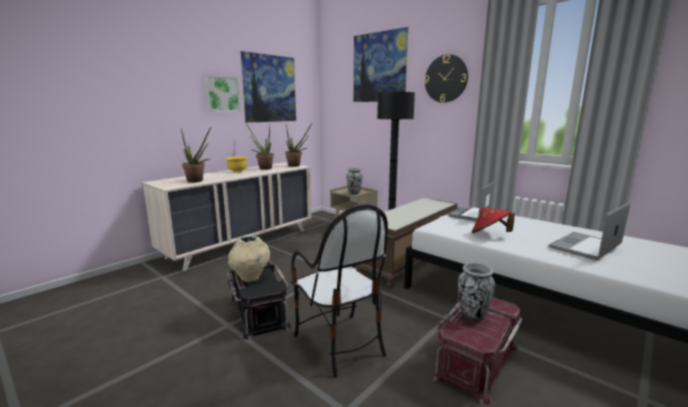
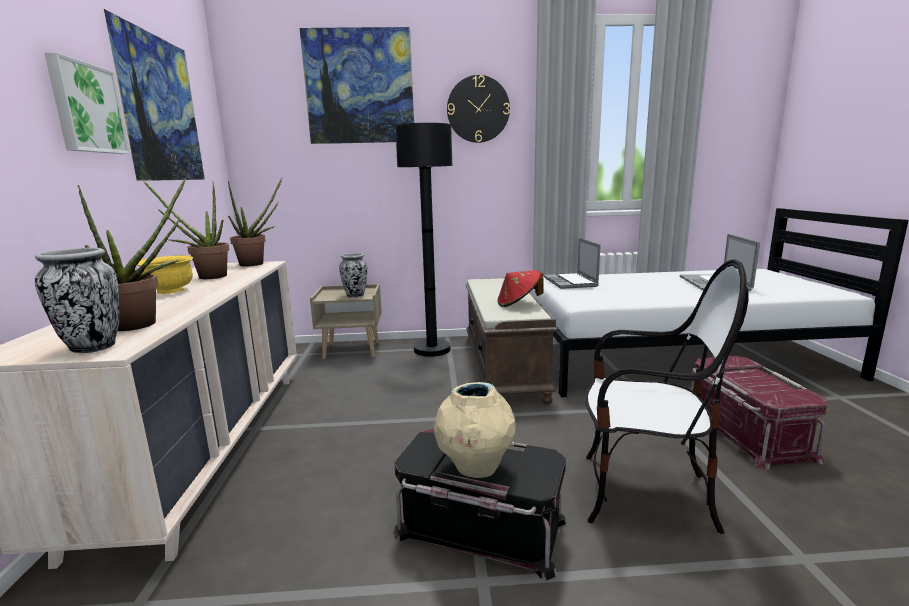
camera: 45 degrees left, 0 degrees up
(472, 316) = (744, 380): vase -> vase (92, 347)
(489, 234) = (639, 294): red hat -> red hat (519, 304)

